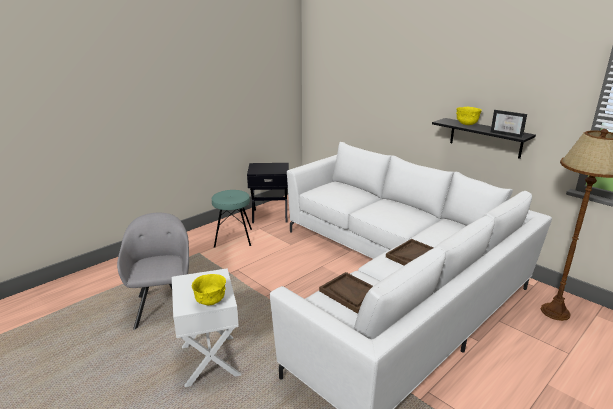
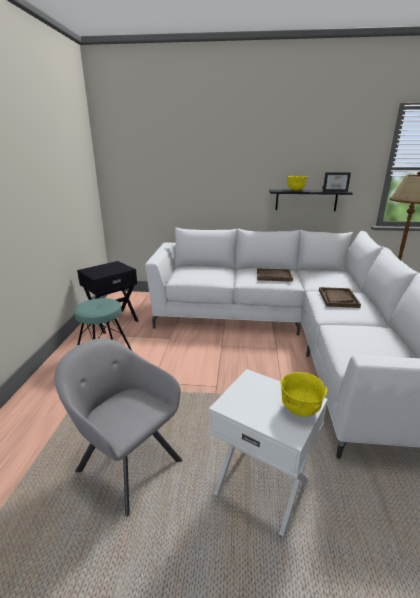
camera: 40 degrees left, 0 degrees up
(351, 293) = (363, 342): brown tray -> brown tray (273, 276)

